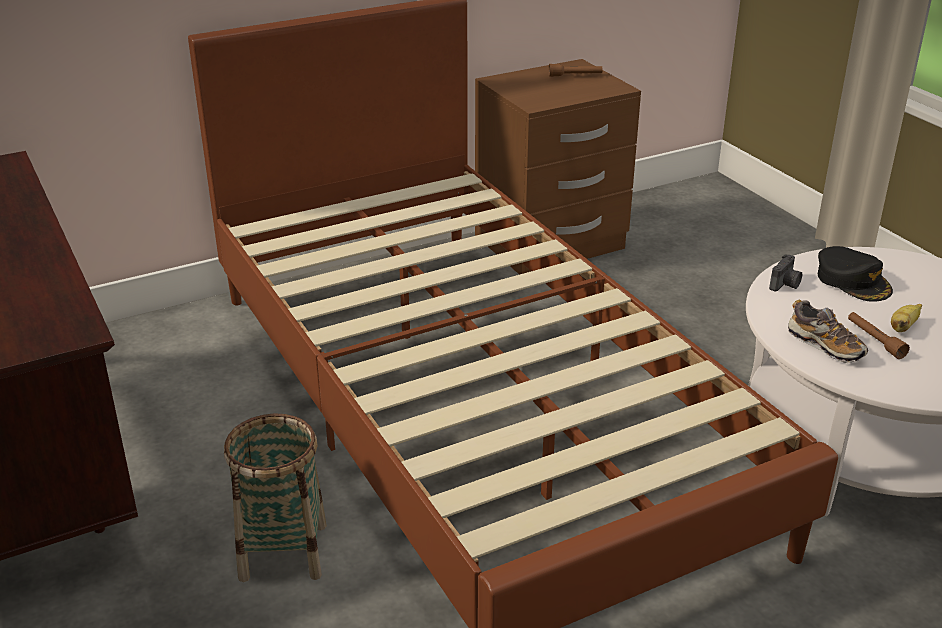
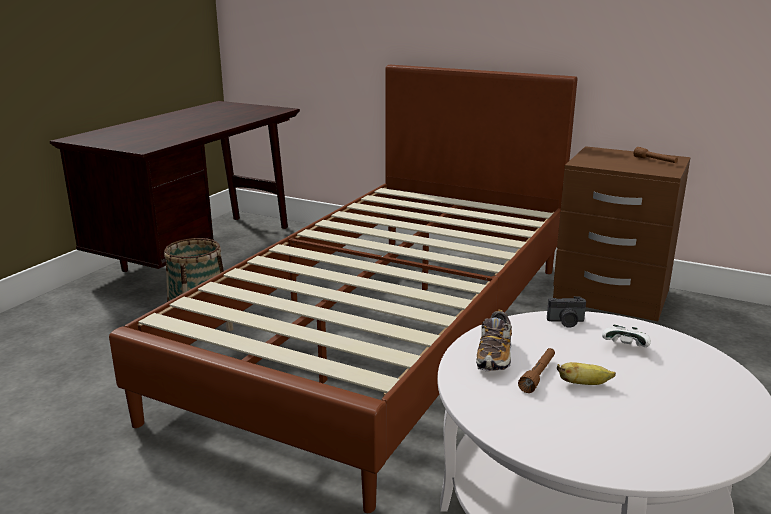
camera: 55 degrees right, 10 degrees down
(853, 281) = (625, 347): black cap -> white game controller

